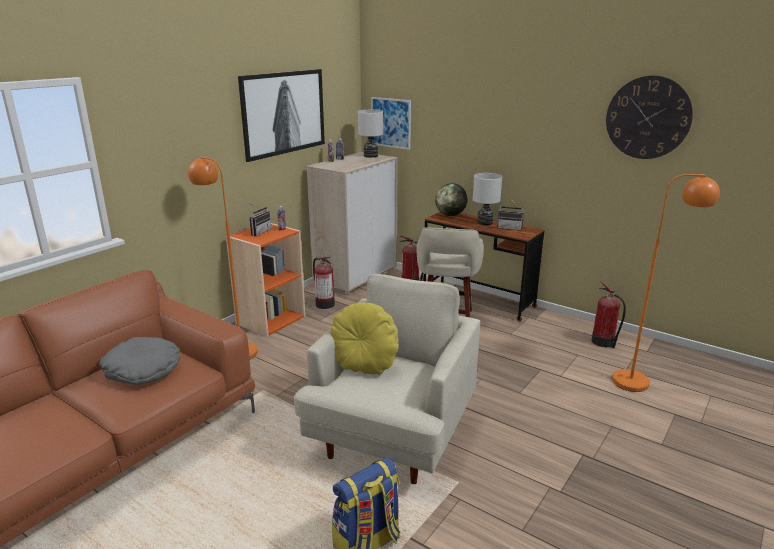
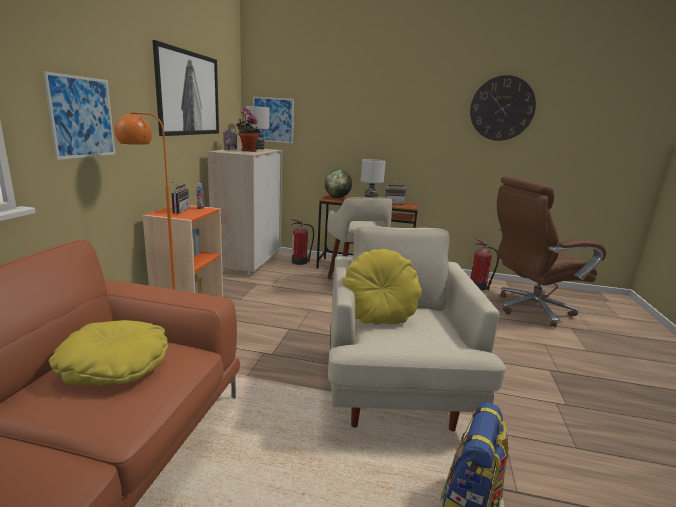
camera: 25 degrees left, 5 degrees down
(144, 370) = (117, 365): grey pillow -> yellow pillow
(167, 161) = (82, 117): none -> picture
(324, 304) = (234, 285): fire extinguisher -> none
(351, 162) = (247, 151): none -> potted plant
(641, 383) = (529, 310): orange floor lamp -> brown office chair

